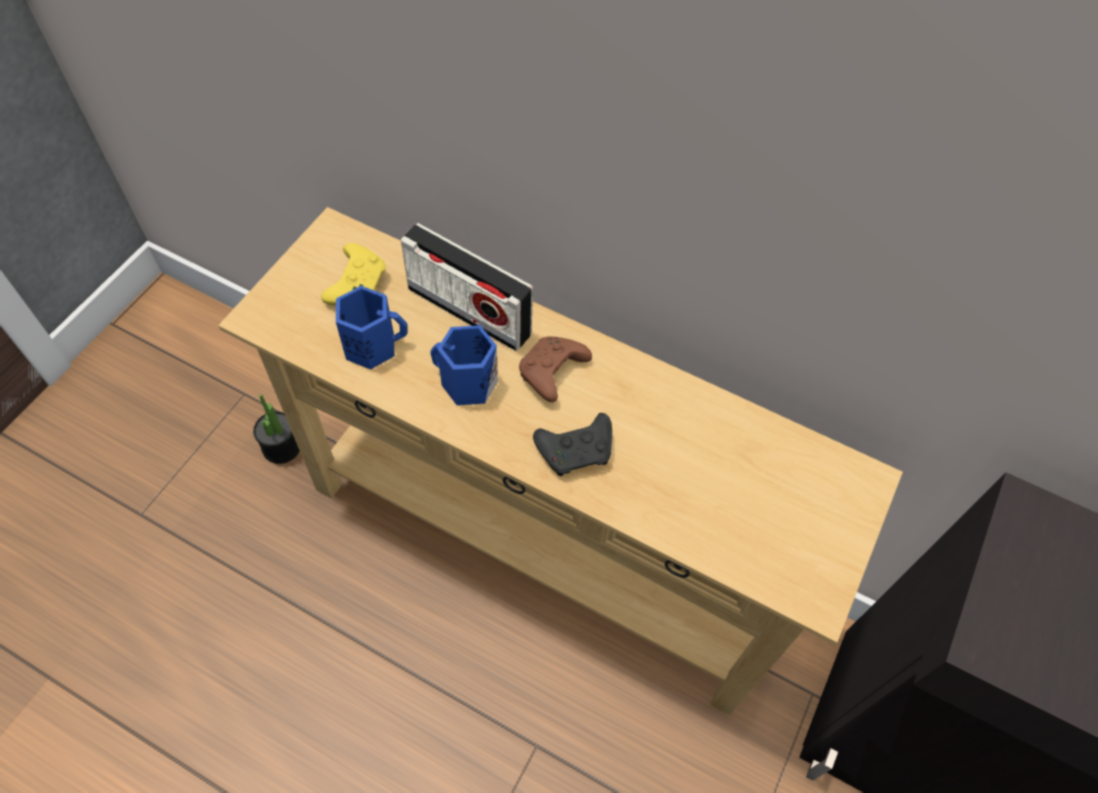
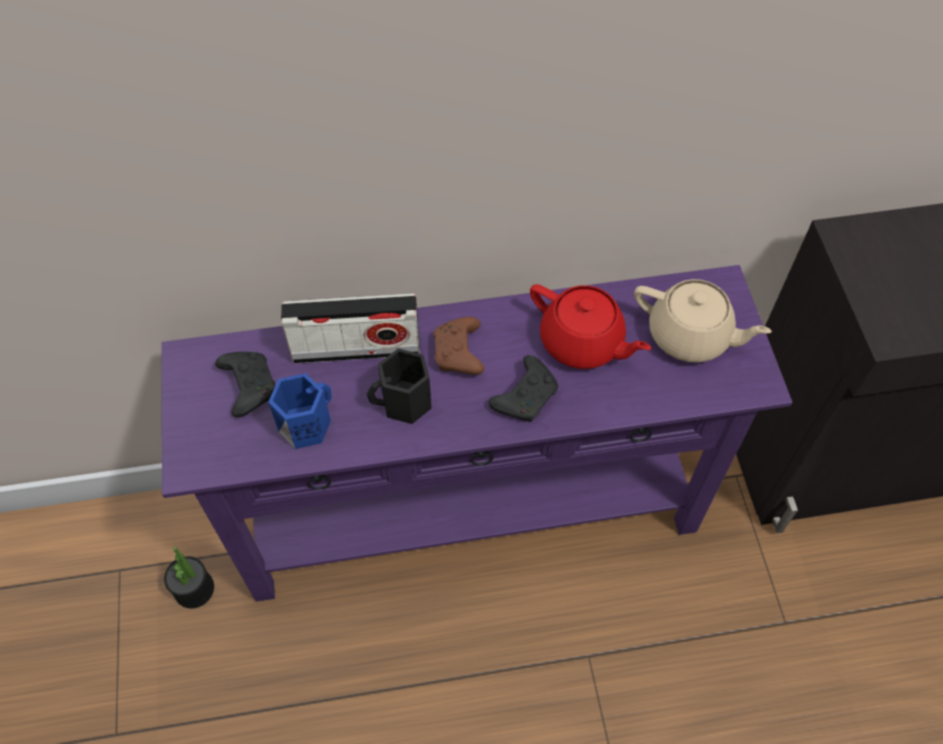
camera: 35 degrees left, 0 degrees up
(357, 284) = (248, 386): yellow game controller -> black game controller
(466, 384) = (404, 403): blue mug -> black mug
(540, 546) = (471, 513): beige console table -> purple console table
(673, 439) = (582, 342): none -> red teapot
(786, 504) = (690, 336): none -> beige teapot

